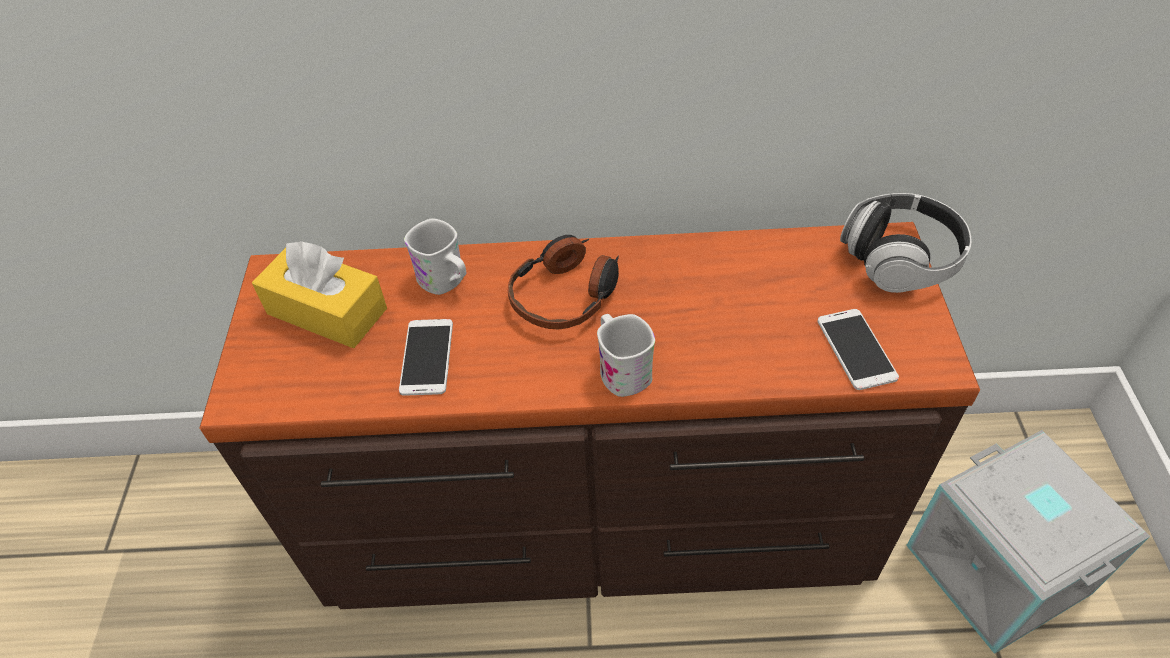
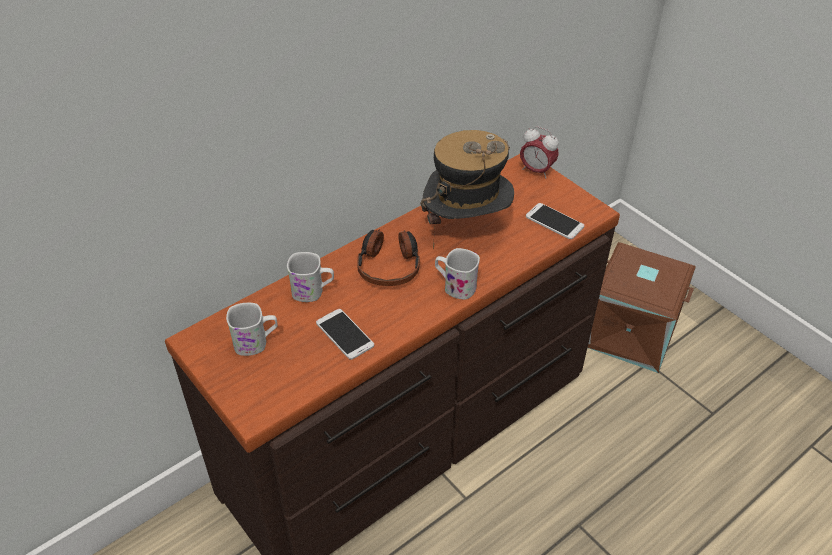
camera: 40 degrees left, 5 degrees down
(327, 311) = (256, 342): yellow tissue box -> white mug
(714, 295) = (466, 229): none -> hat
(900, 259) = (536, 171): headphones -> alarm clock
(1000, 569) = (631, 331): grey storage box -> brown storage box

